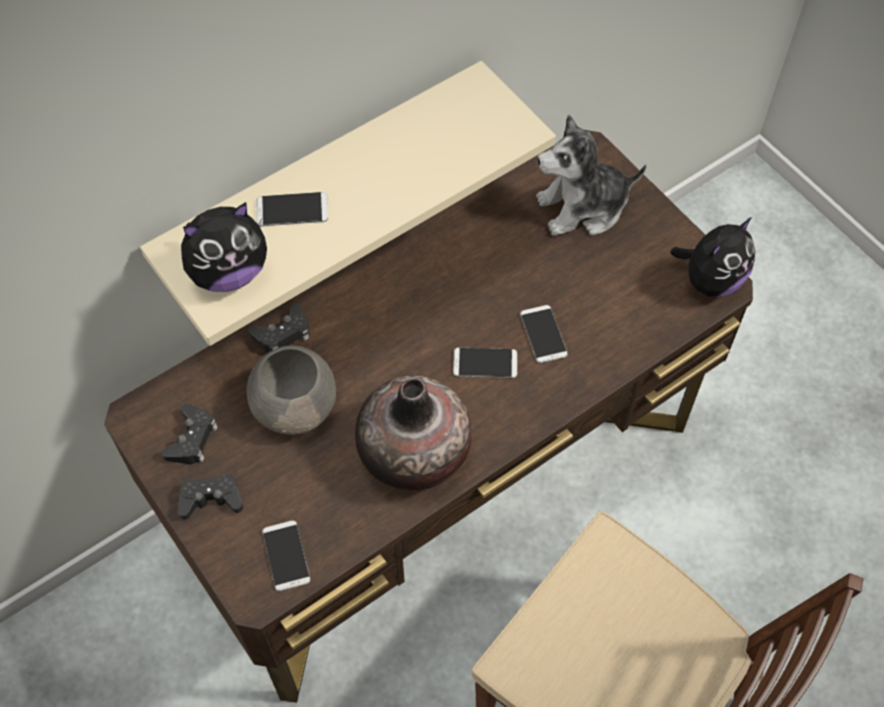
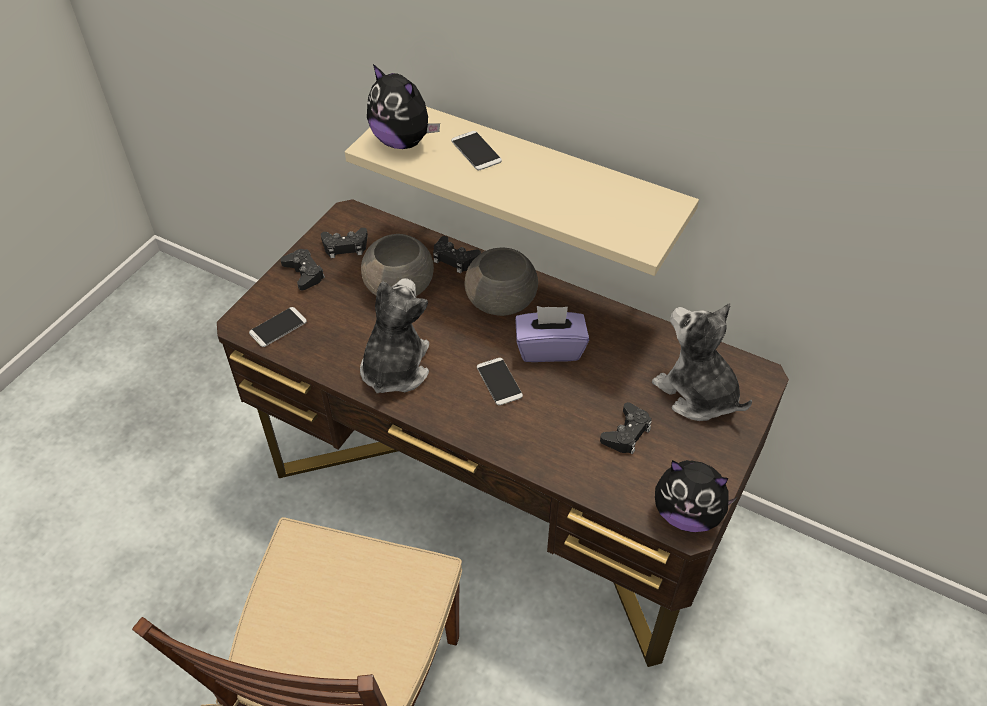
camera: 65 degrees right, 10 degrees down
(375, 315) = (502, 301): none -> grey bowl
(414, 453) = (395, 368): vase -> plush toy
(464, 300) = (550, 348): none -> purple tissue box
(543, 334) = (550, 410): phone -> none
(602, 284) = (626, 433): none -> black game controller

